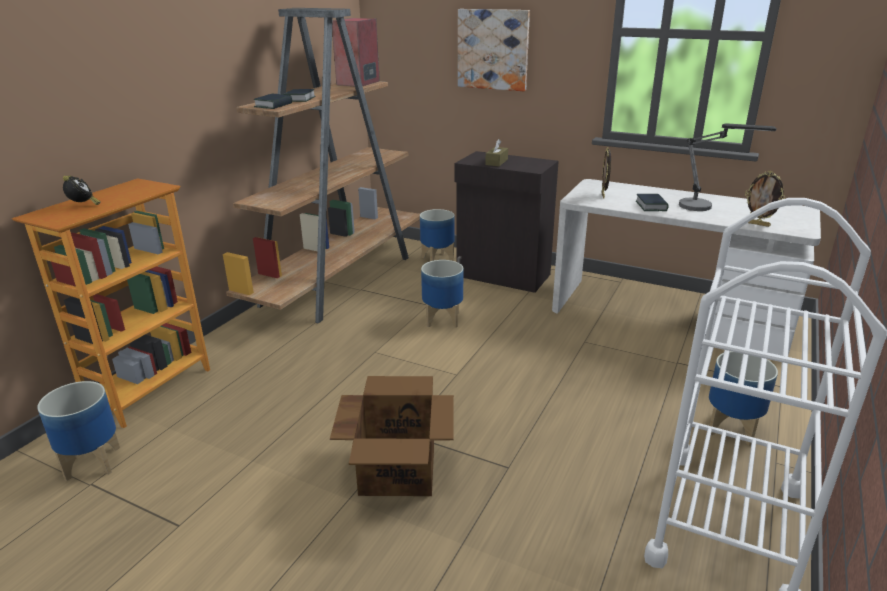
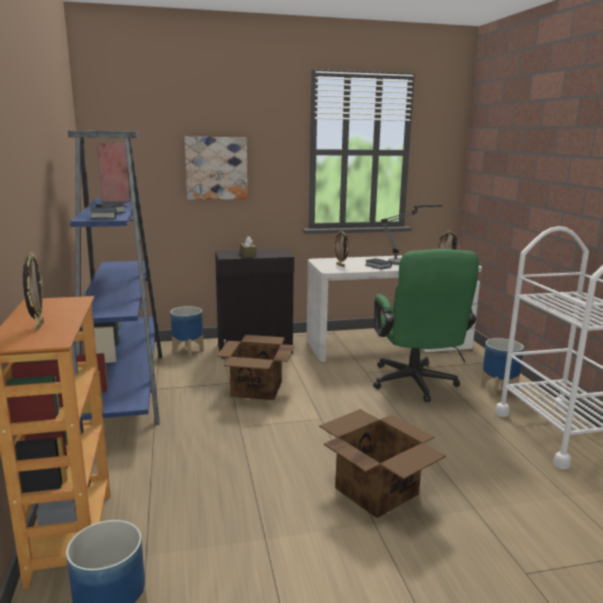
camera: 40 degrees left, 10 degrees down
(83, 206) = (38, 326): alarm clock -> picture frame
(340, 279) = (124, 387): brown bookcase -> blue bookcase
(442, 320) = (256, 389): planter -> cardboard box
(621, 379) = (415, 385): none -> green office chair

